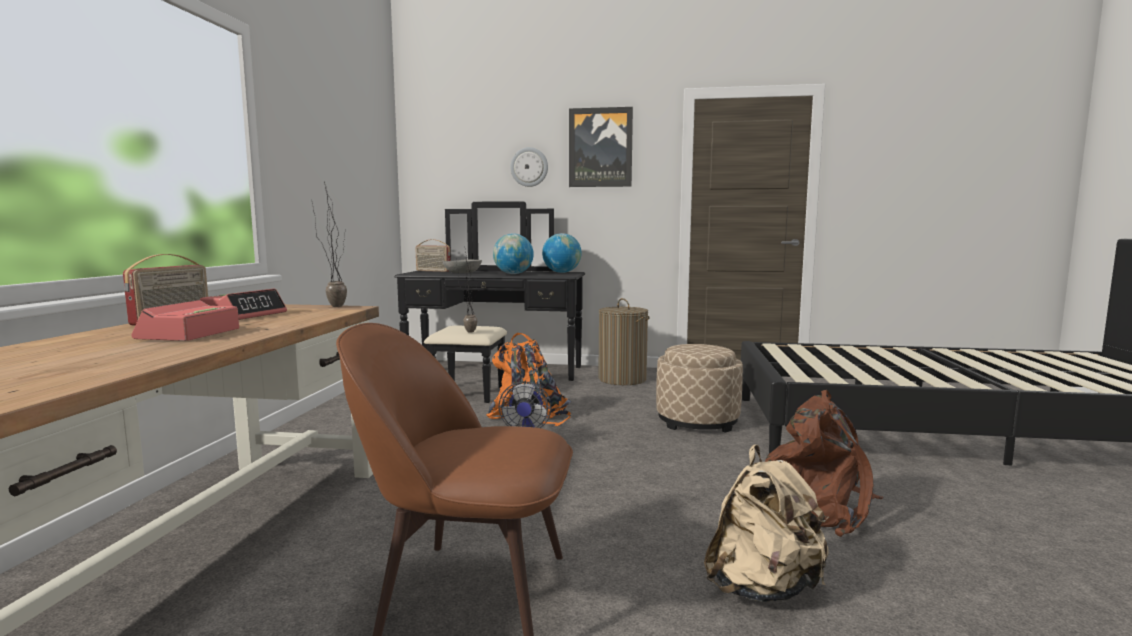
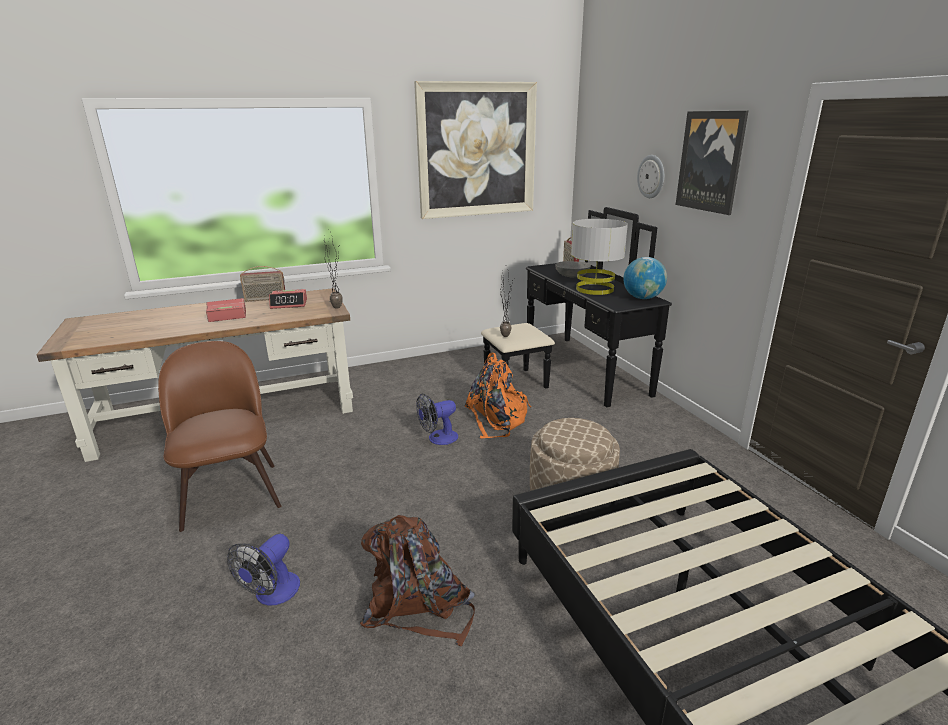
camera: 60 degrees right, 15 degrees up
(338, 131) = (477, 150): none -> picture
(513, 274) = (594, 289): globe -> grey table lamp
(622, 379) = (648, 427): laundry basket -> none
(763, 588) = (272, 594): beige backpack -> fan

